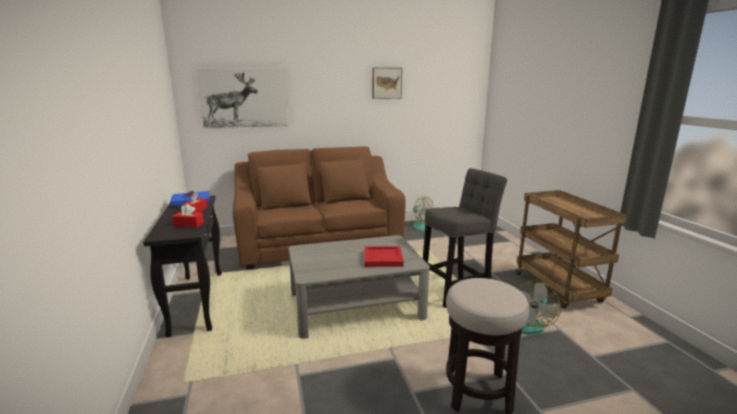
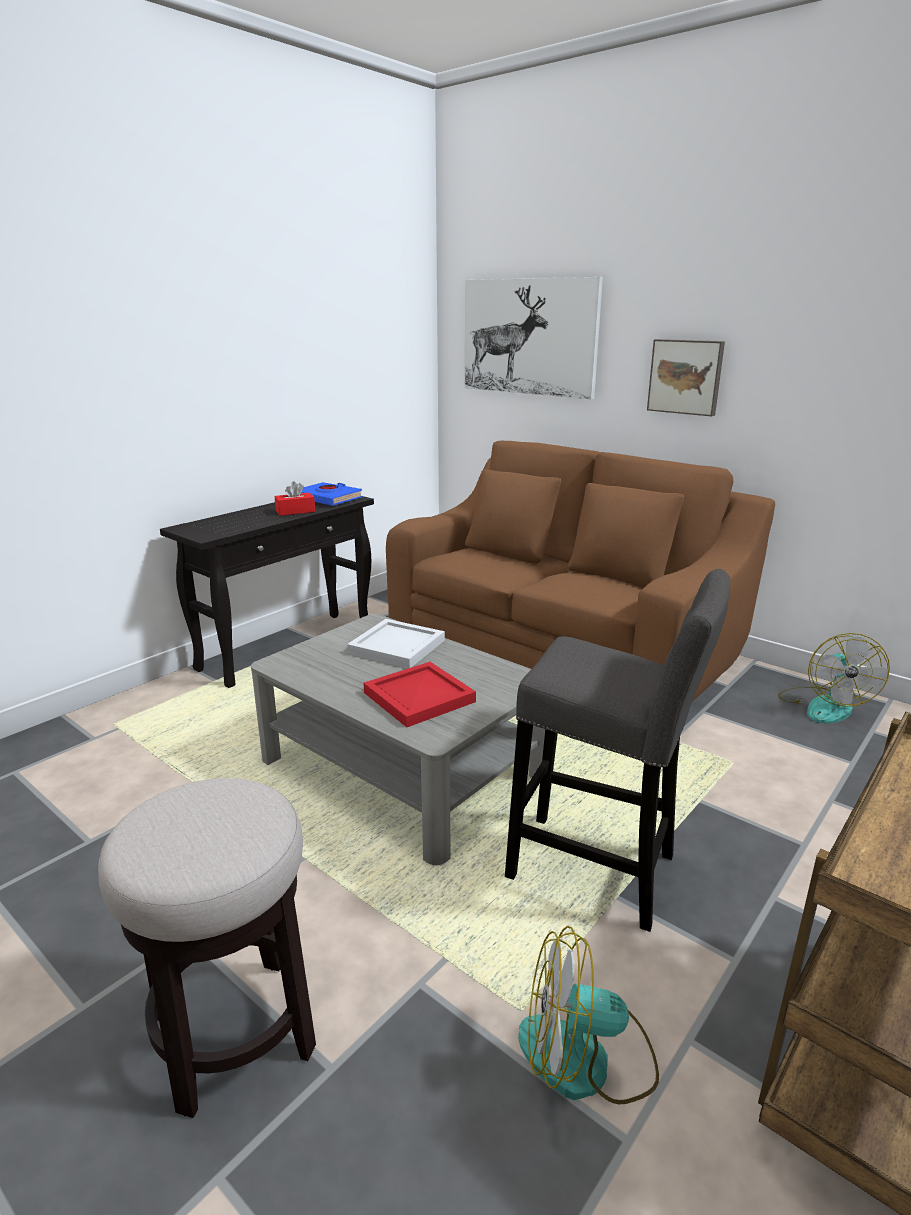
camera: 55 degrees right, 5 degrees up
(188, 224) = (239, 525): red tissue box -> none
(332, 251) = (395, 647): none -> white tray
(386, 83) = (837, 310): picture -> picture (686, 377)

